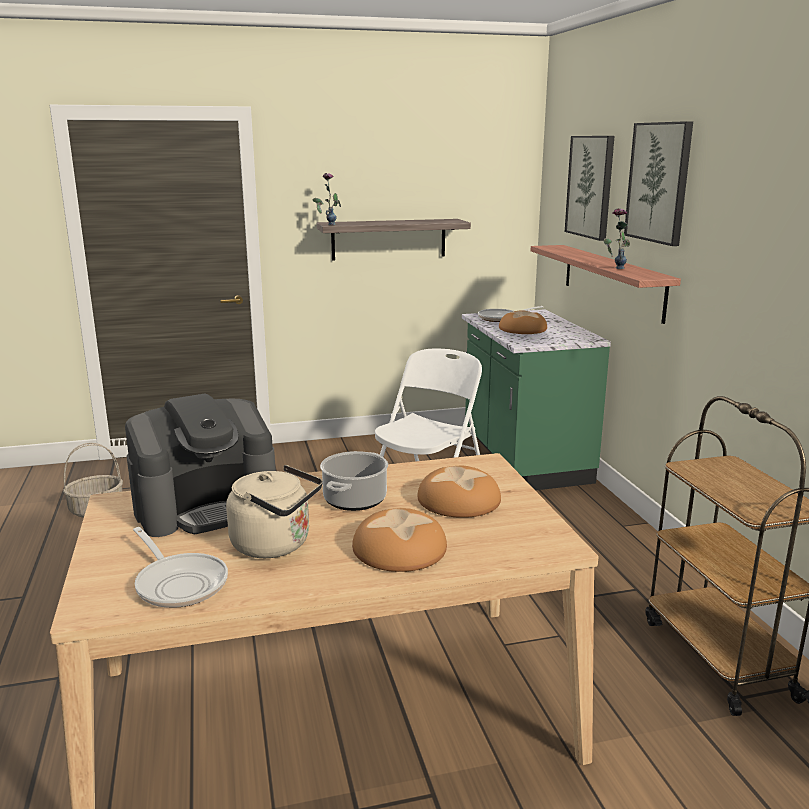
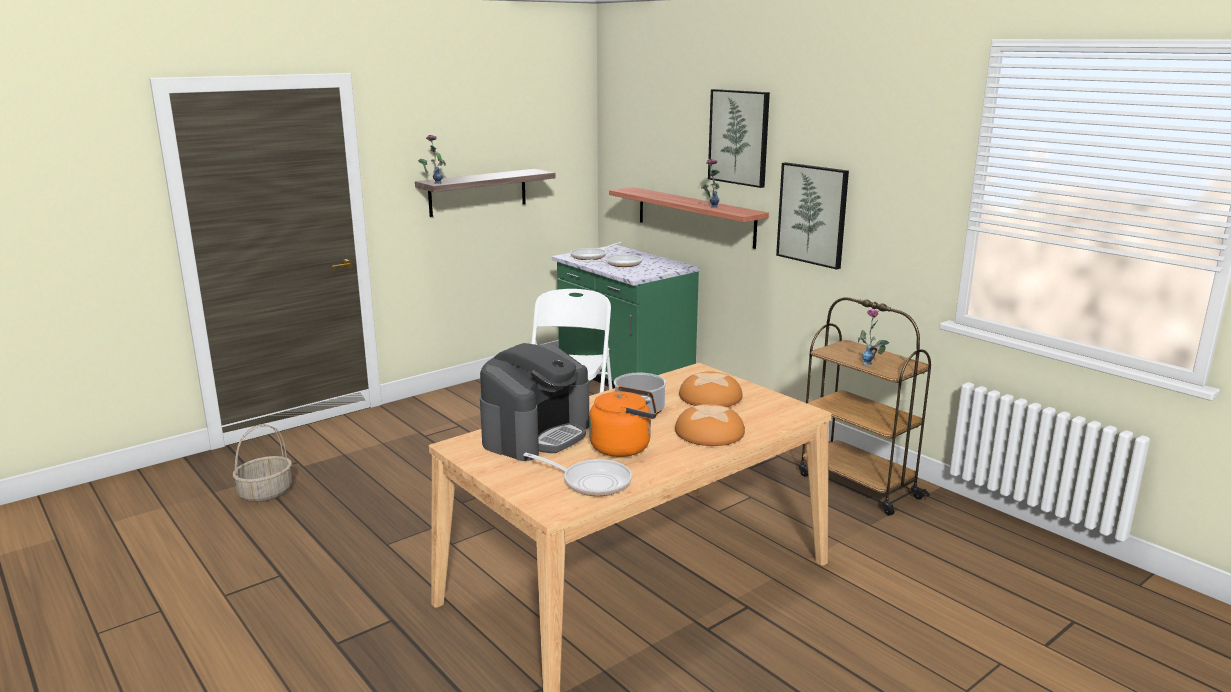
camera: 25 degrees left, 0 degrees up
(276, 545) = (624, 447): beige kettle -> orange kettle
(522, 329) = (620, 264): bread -> frying pan
(590, 186) = (662, 138): picture -> picture (813, 214)
(733, 498) = (870, 366): none -> vase

